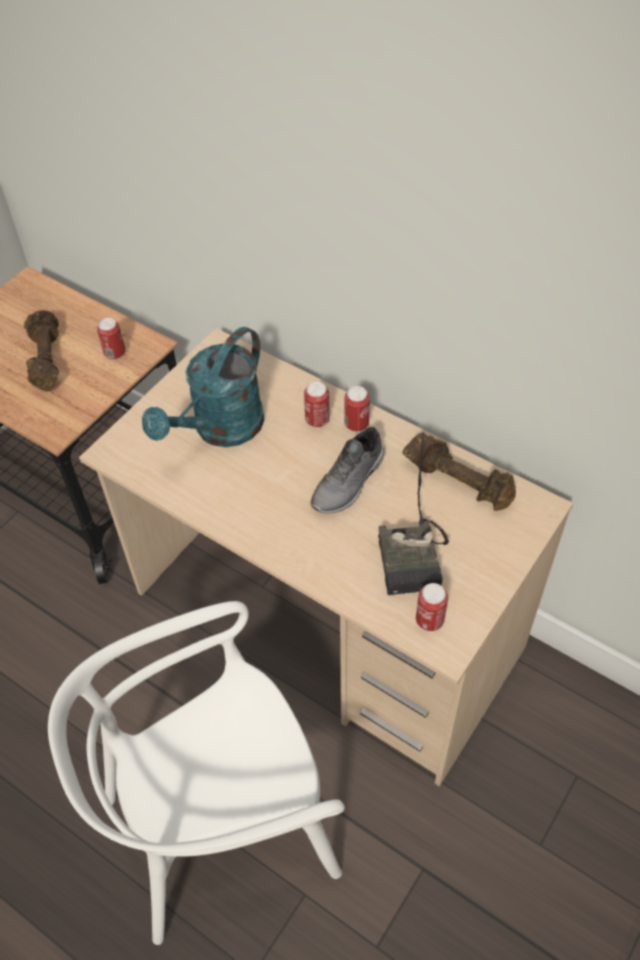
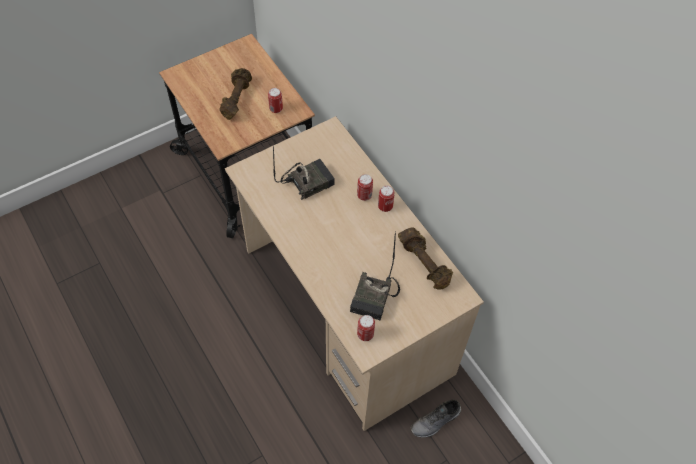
camera: 20 degrees right, 5 degrees up
(220, 430) = (307, 181): turquoise watering can -> radio
(221, 825) = (235, 399): white chair -> none
(349, 482) = (363, 240): grey shoe -> grey shoe (436, 421)

